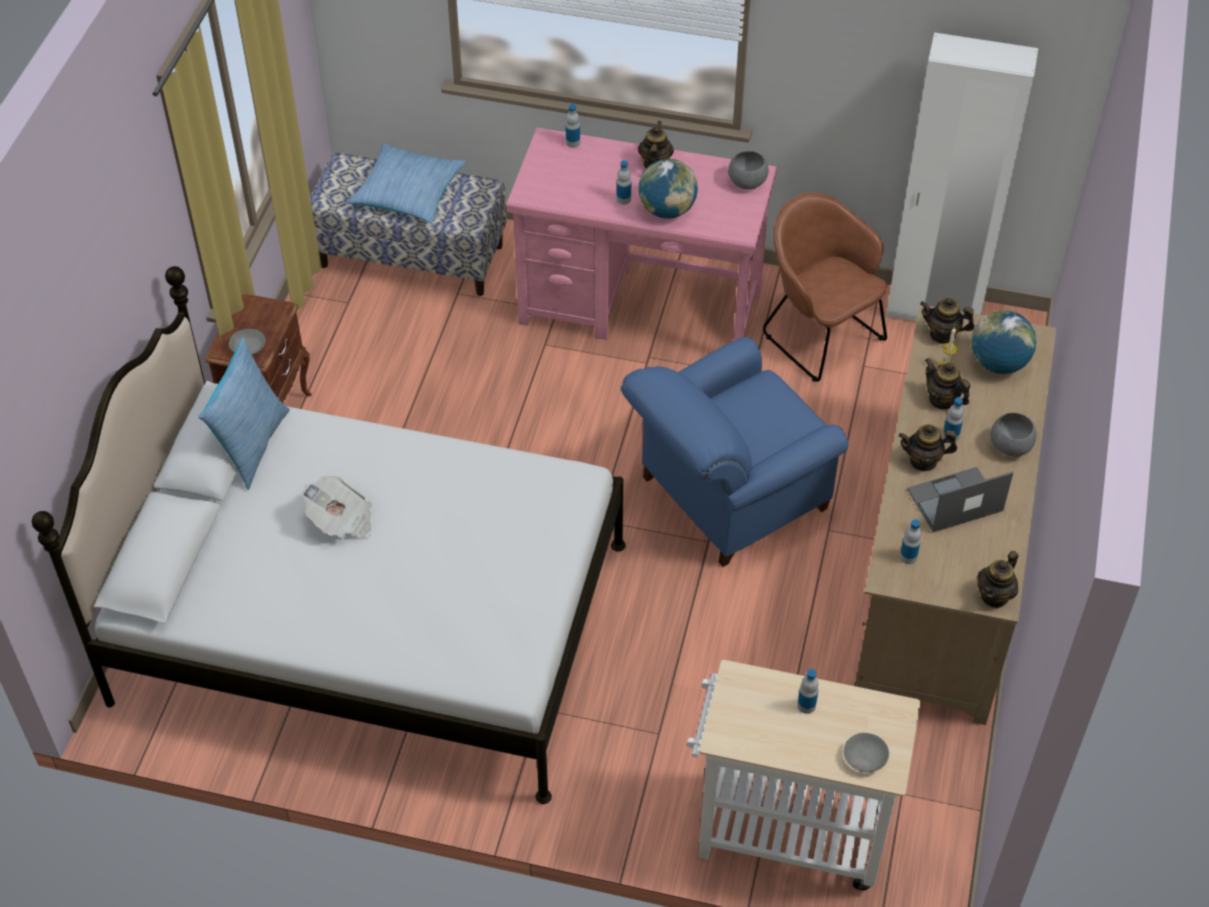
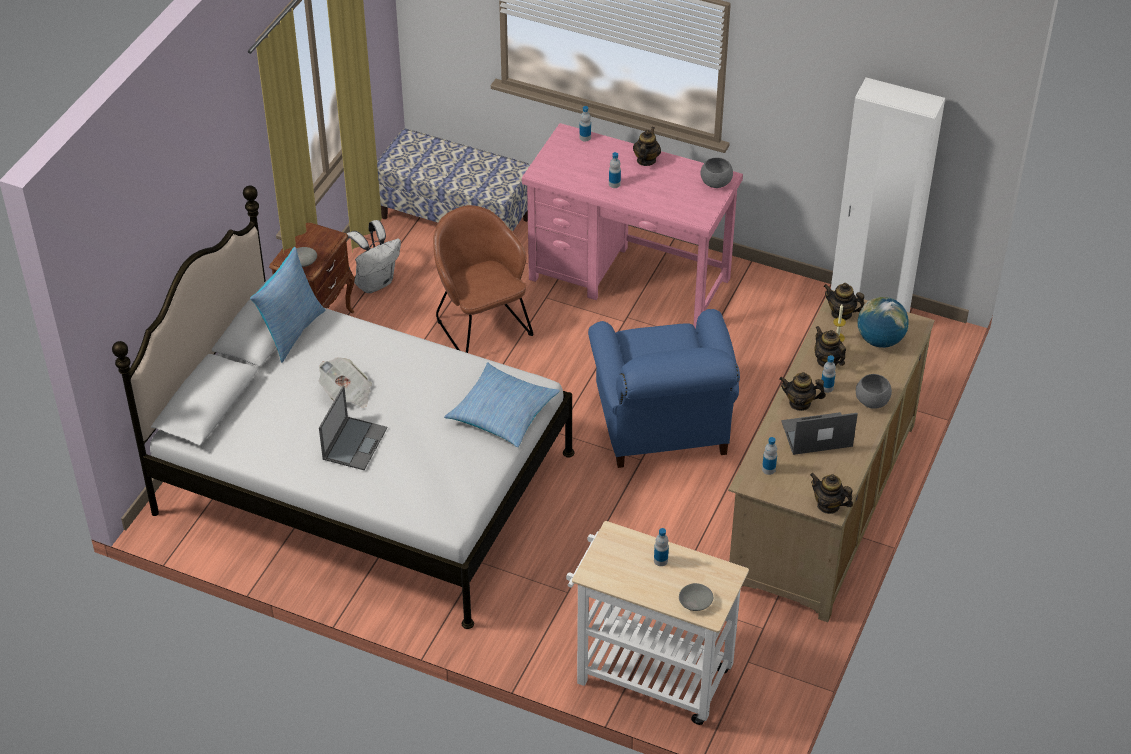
camera: 10 degrees right, 5 degrees down
(329, 352) = (374, 282): none -> white backpack
(366, 589) = (355, 443): none -> laptop
(407, 192) = (455, 164): pillow -> pillow (502, 413)
(667, 210) = (646, 196): globe -> none
(726, 496) = (663, 428): blue armchair -> blue armchair turned 75 degrees counterclockwise
(819, 334) = (770, 316): brown armchair -> brown armchair (481, 324)
(995, 596) = (828, 505): teapot -> teapot turned 75 degrees clockwise

